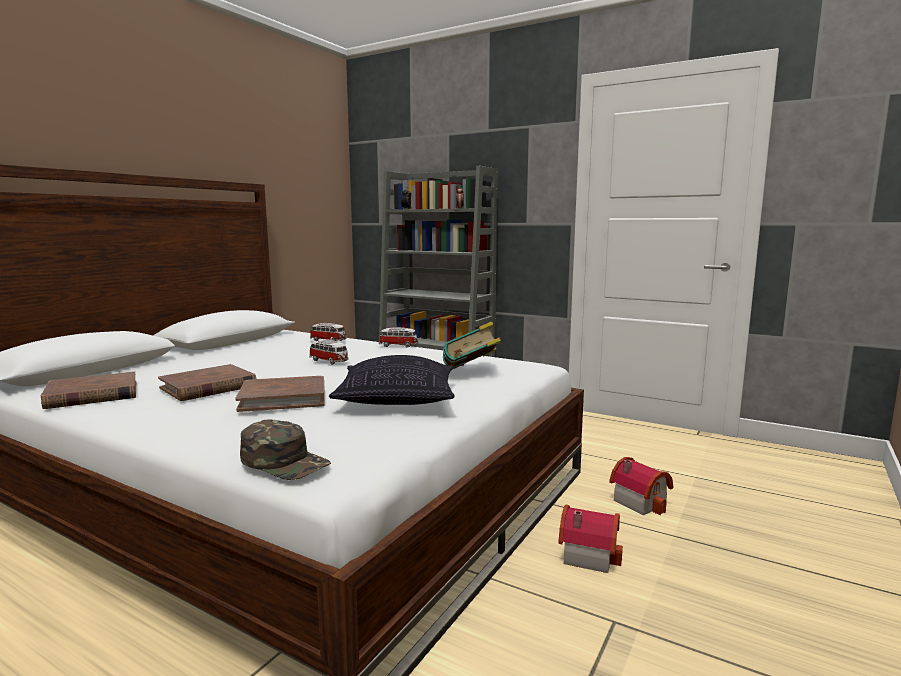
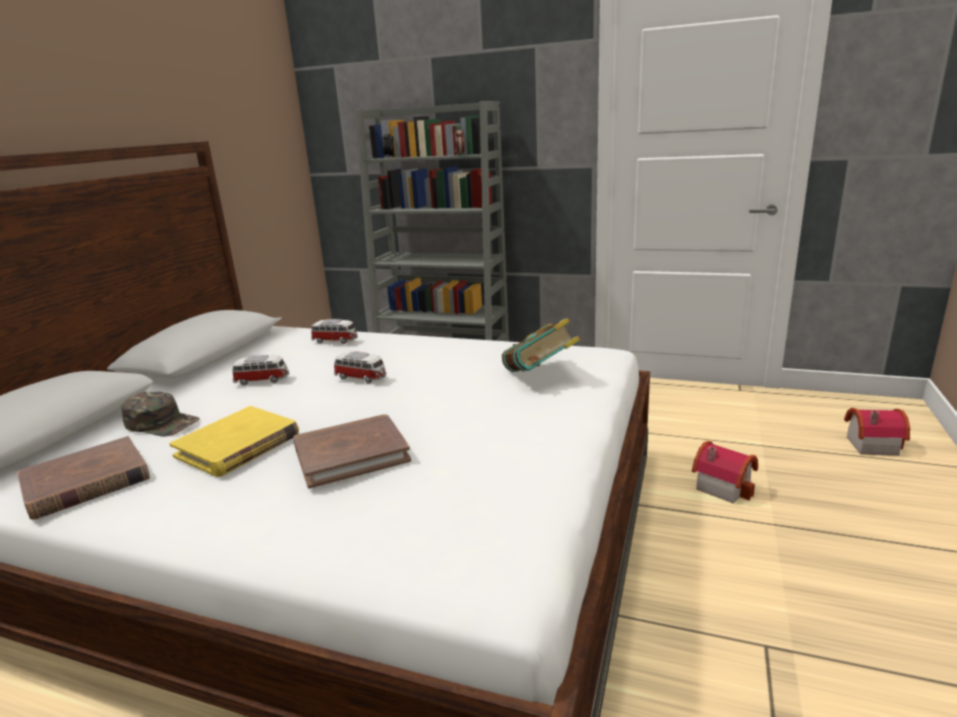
camera: 10 degrees left, 10 degrees up
(208, 387) = (238, 445): brown book -> yellow book
(285, 461) = (429, 569): green cap -> green cap (162, 423)
(396, 401) = (486, 436): pillow -> none
(399, 345) = (425, 339): toy car -> toy car (262, 380)
(587, 554) = (701, 564): toy house -> toy house (869, 444)

